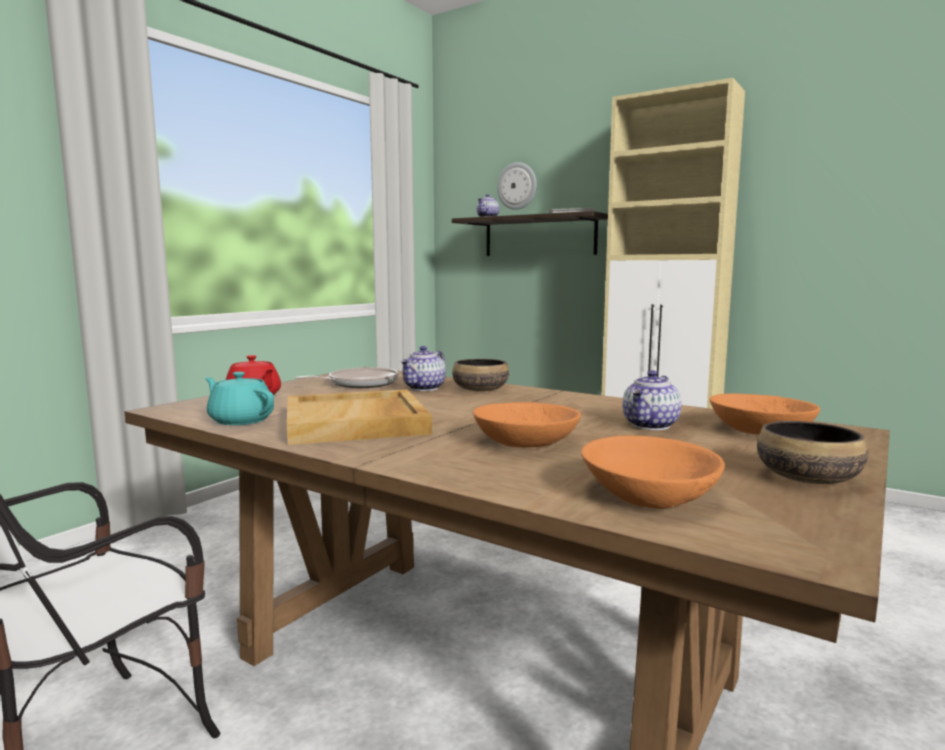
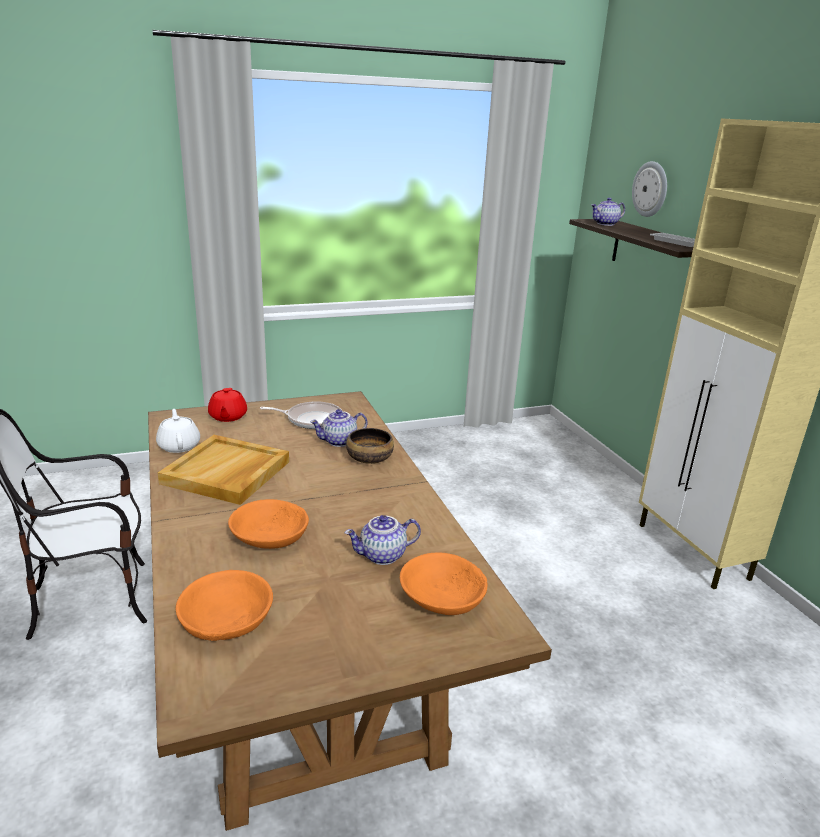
camera: 35 degrees right, 15 degrees up
(240, 420) = (179, 445): turquoise teapot -> white teapot
(807, 478) = (340, 659): bowl -> none

